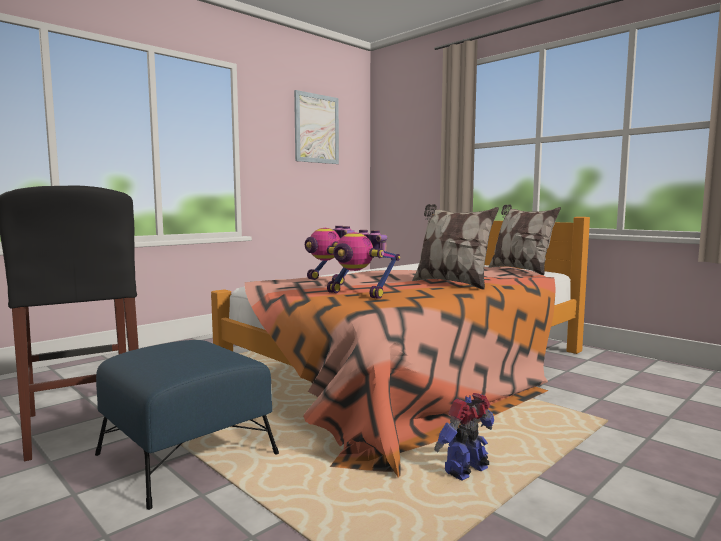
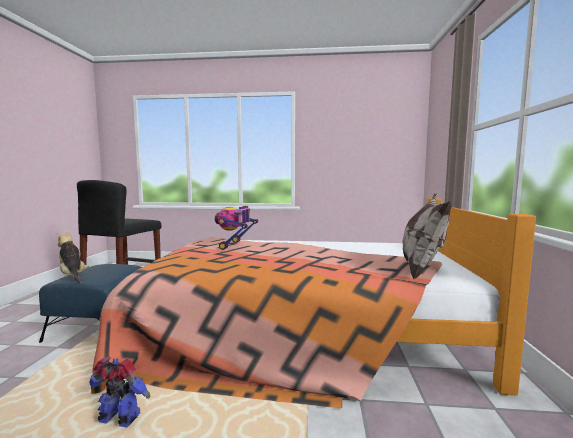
camera: 50 degrees right, 0 degrees up
(168, 367) = (73, 276): none -> plush toy
(316, 128) = (364, 127): picture -> none
(359, 294) = (197, 258): toy robot -> none
(451, 283) = (285, 265): pillow -> none

